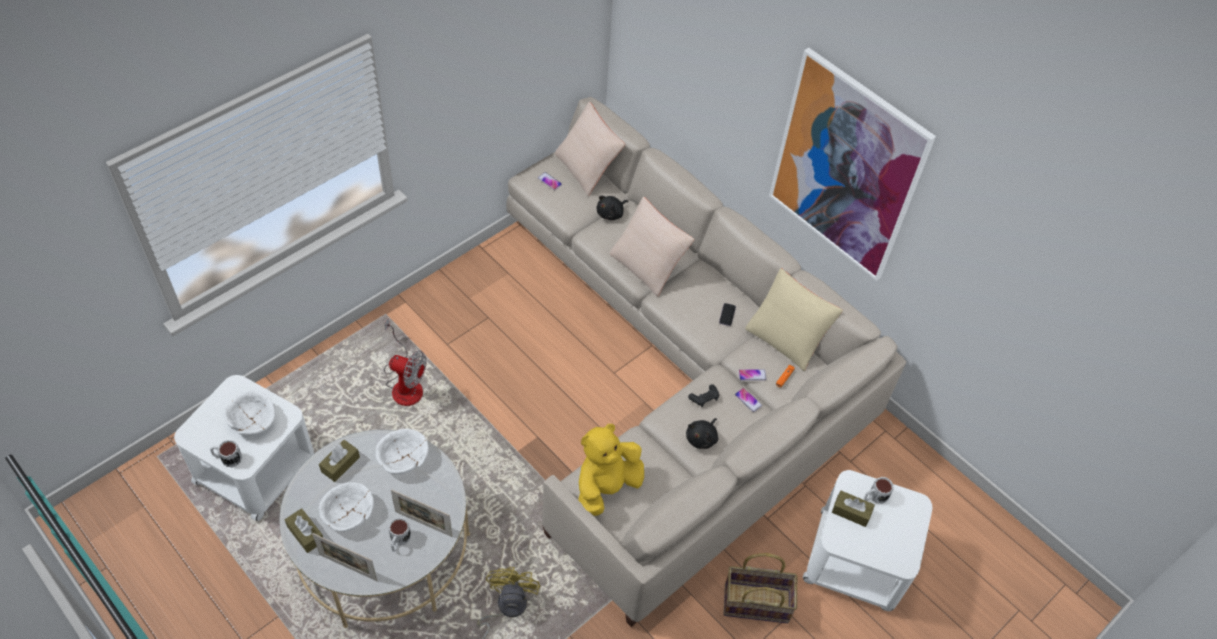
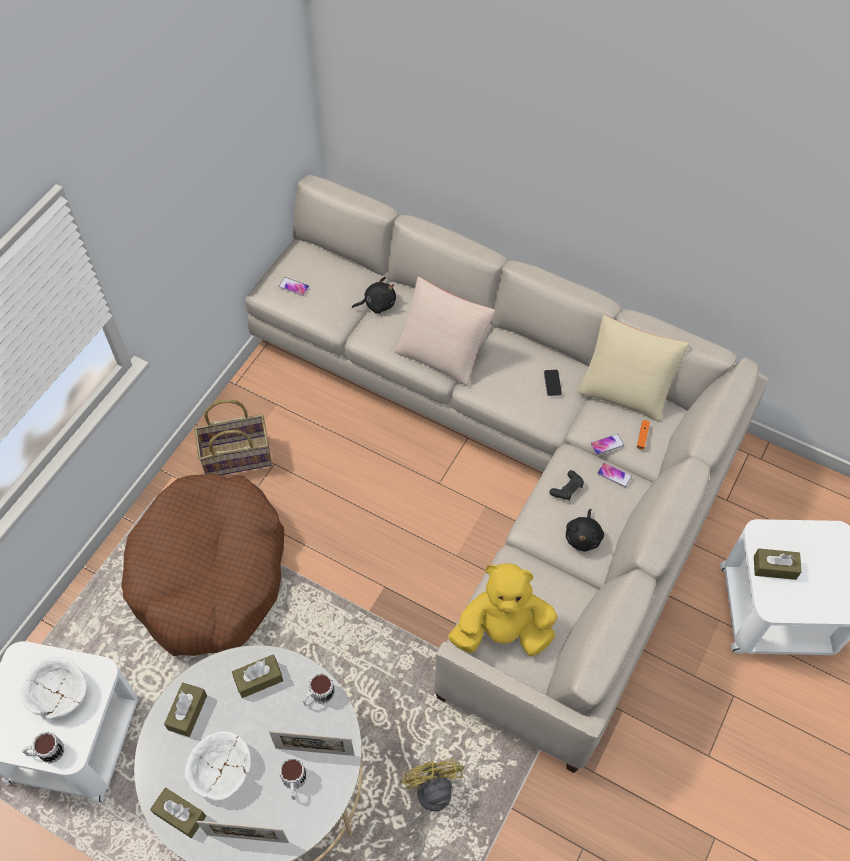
camera: 15 degrees left, 5 degrees up
(403, 458) = (259, 679): white bowl -> brown tissue box
(405, 383) = (209, 574): fan -> brown dog bed
(587, 168) = (330, 258): beige pillow -> none
(606, 487) = (502, 632): yellow plush toy -> yellow plush toy turned 60 degrees clockwise
(611, 213) = (377, 304): black plush toy -> black plush toy turned 135 degrees counterclockwise
(756, 602) = (694, 694): basket -> basket (237, 456)
(846, 167) = (663, 182): picture -> none
(874, 497) = (791, 541): mug -> mug (318, 696)

